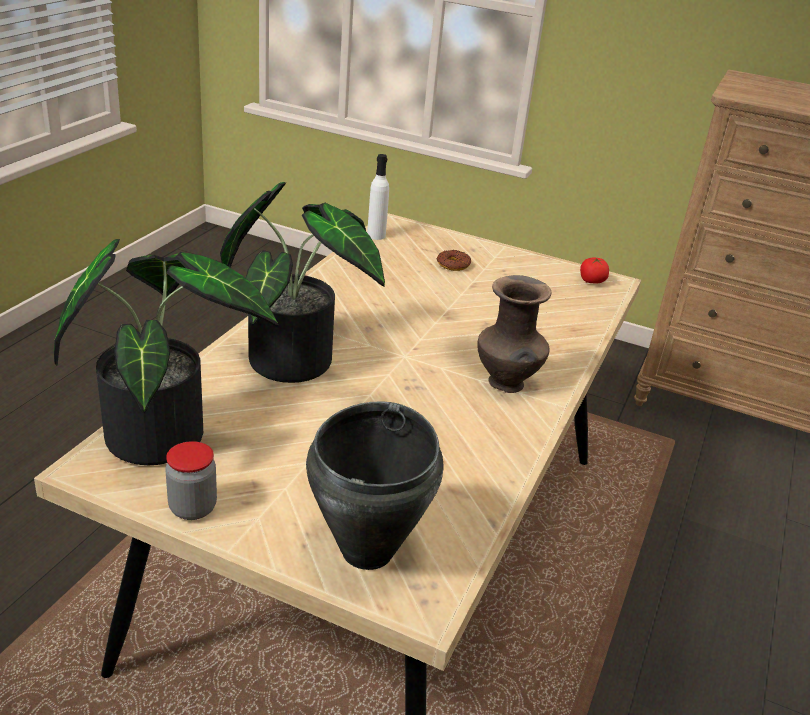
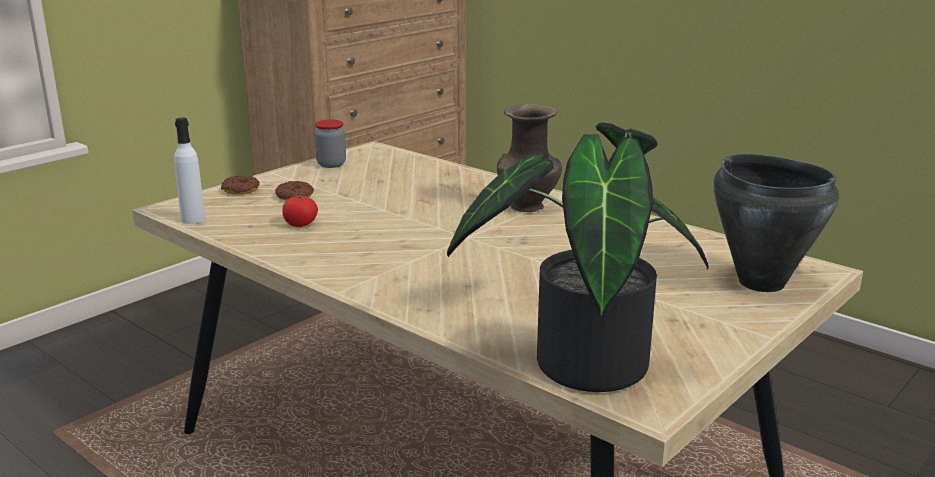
camera: 70 degrees left, 10 degrees down
(193, 508) = (713, 350): jar -> jar (331, 164)
(300, 359) = (455, 281): potted plant -> none
(451, 241) = (240, 190): none -> donut
(591, 281) = (367, 155): tomato -> tomato (300, 224)

